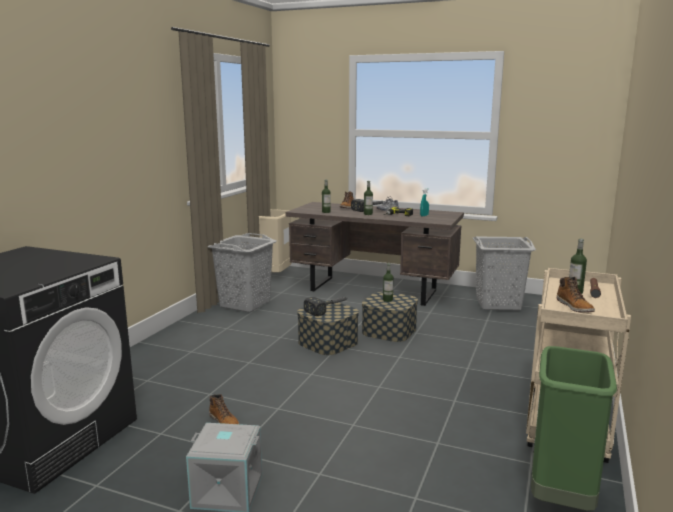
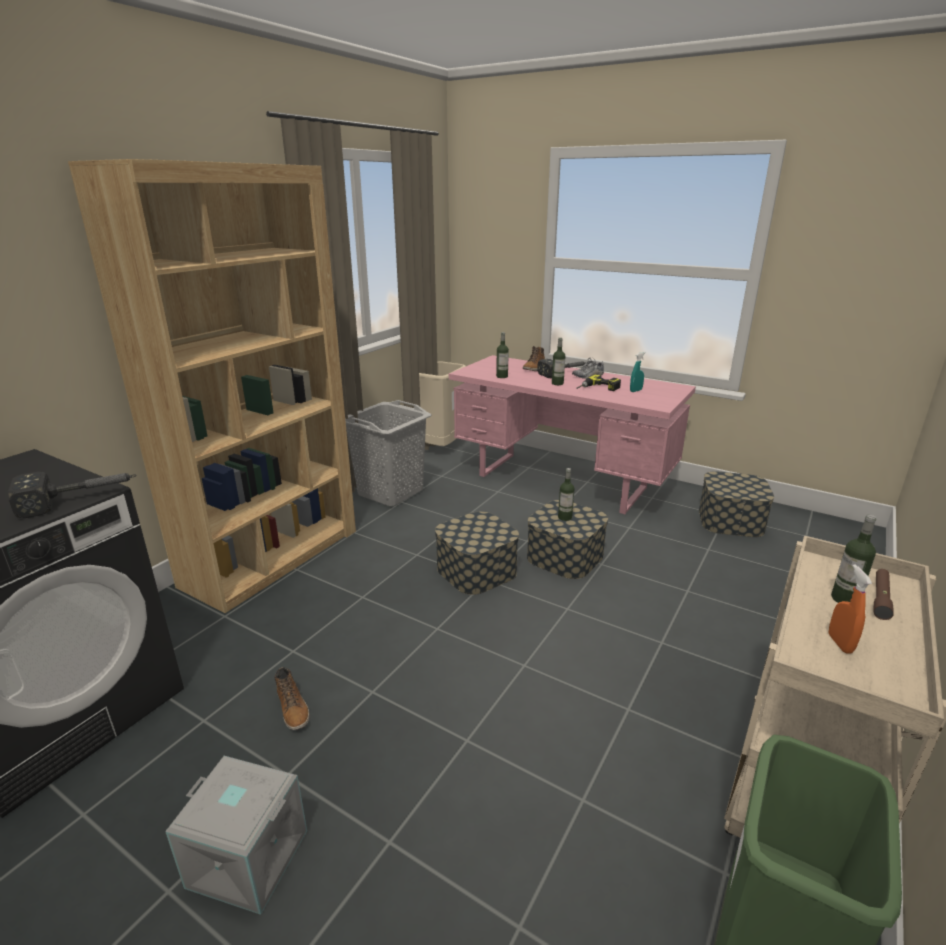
camera: 10 degrees right, 10 degrees up
(168, 346) = (273, 557): none -> brown bookcase
(329, 308) = (479, 527): hammer -> hammer (81, 498)
(374, 290) = (562, 481): brown desk -> pink desk
(498, 304) = (730, 520): grey laundry basket -> storage box
(575, 307) = (840, 643): boot -> orange spray bottle

